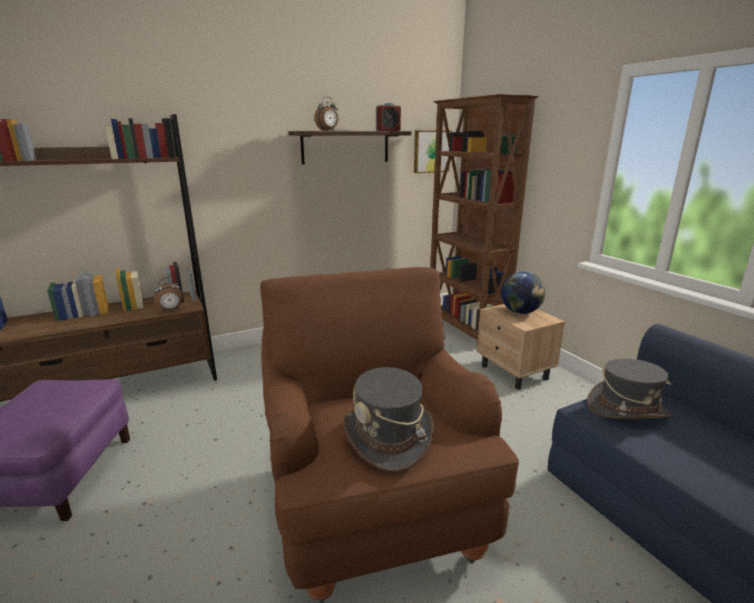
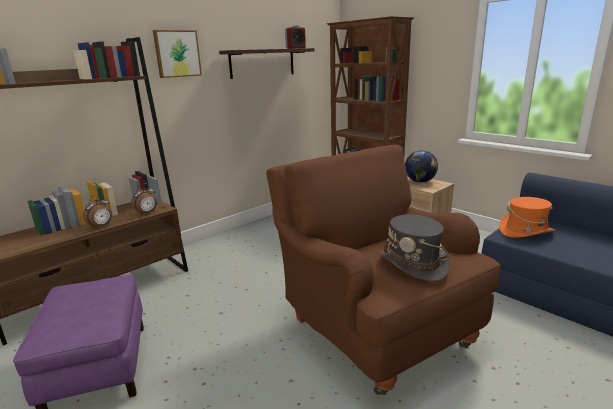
camera: 15 degrees left, 0 degrees up
(328, 130) = (253, 49): alarm clock -> alarm clock (101, 226)
(431, 151) = (323, 64): picture -> picture (177, 54)
(627, 409) = (525, 231): grey hat -> orange hat

